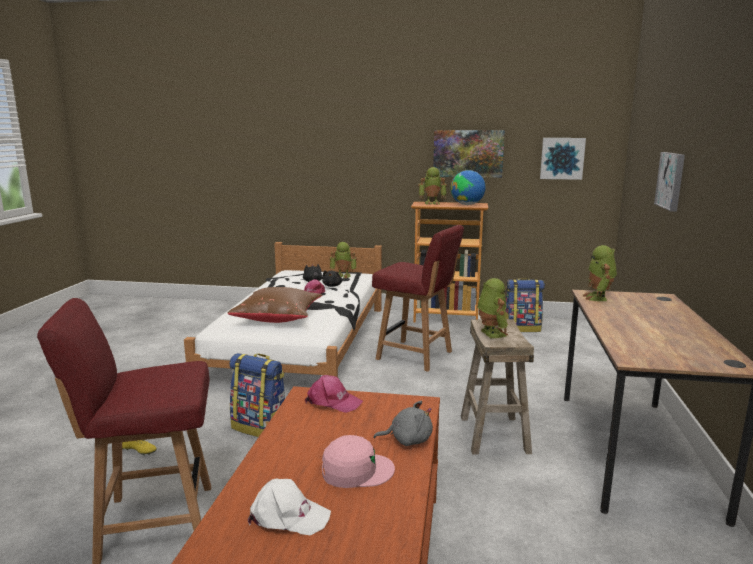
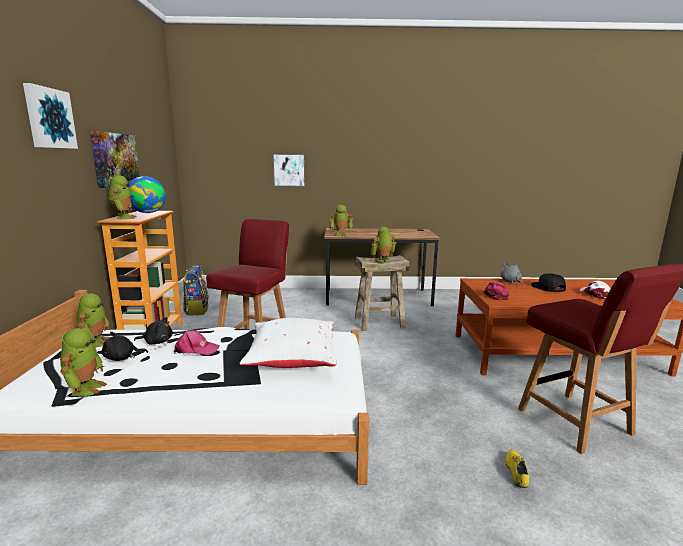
camera: 100 degrees left, 0 degrees up
(261, 427) = (423, 405): backpack -> none
(278, 279) = (85, 388): none -> toy robot
(278, 318) = (291, 359): brown pillow -> white pillow
(356, 470) = (548, 287): pink cap -> black cap
(562, 158) = (158, 163): picture -> picture (49, 118)

